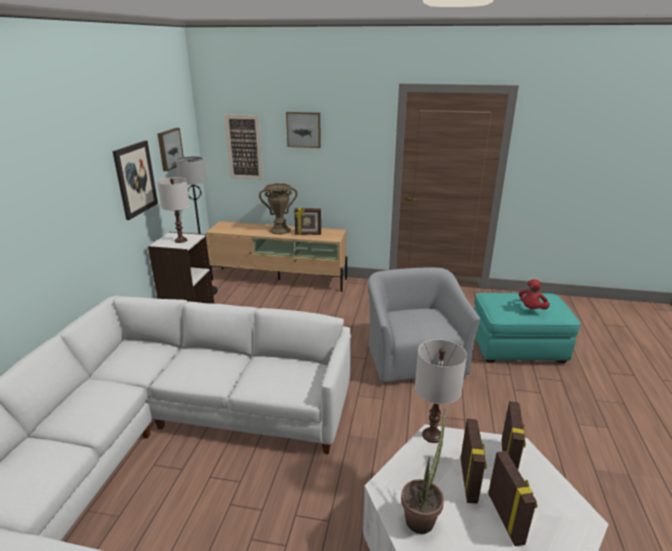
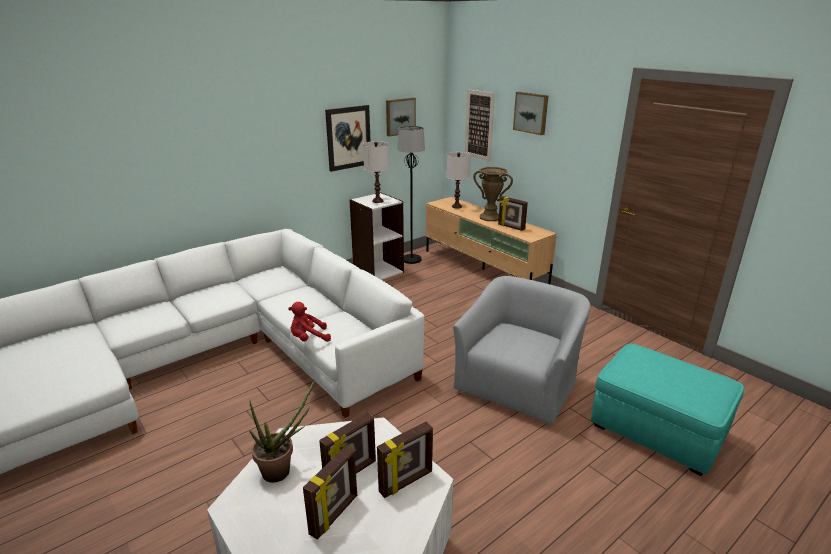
camera: 40 degrees right, 0 degrees up
(432, 435) = (375, 427): white table lamp -> white table lamp (456, 206)
(531, 309) = (668, 382): red plush toy -> red plush toy (308, 339)

